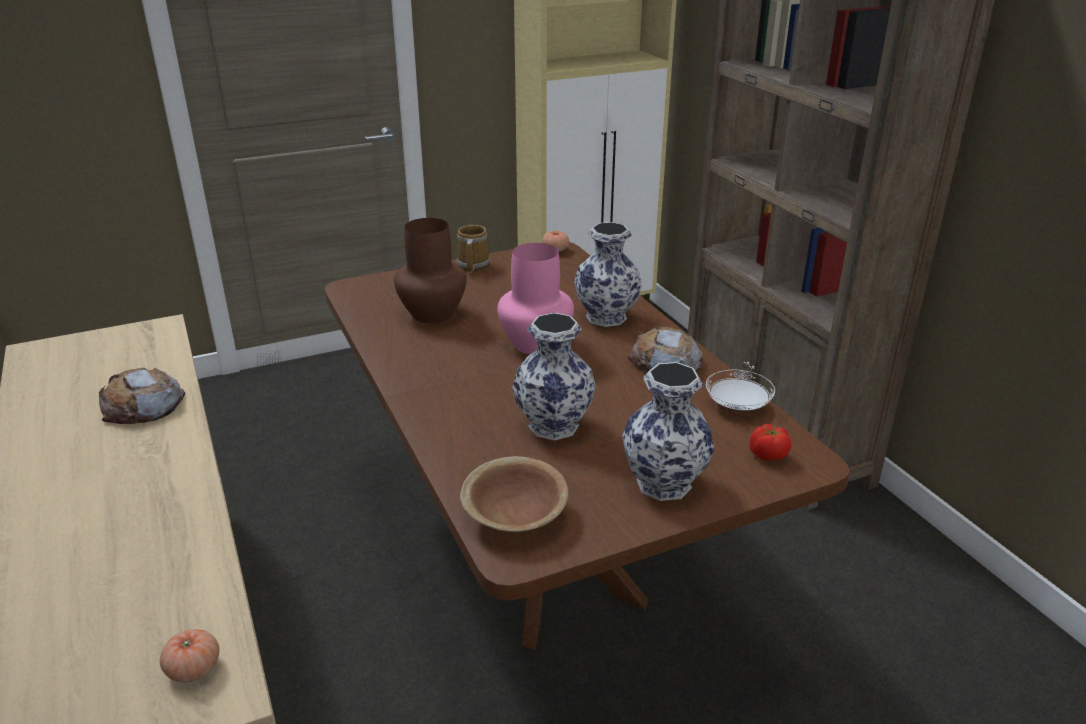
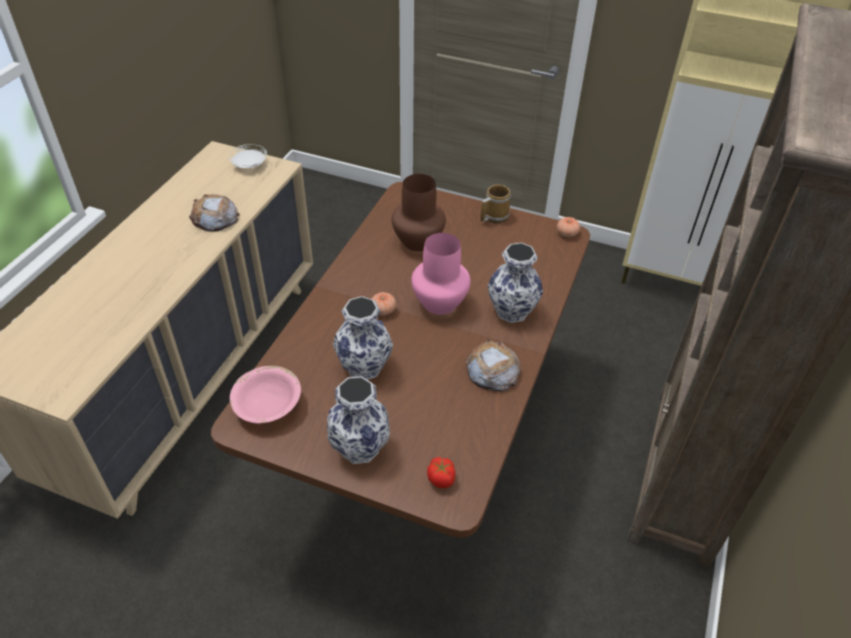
camera: 45 degrees right, 15 degrees up
(193, 669) = (70, 377): tomato -> tomato (383, 310)
(515, 516) = (268, 406): brown bowl -> pink bowl
(738, 406) = (481, 434): white plate -> white plate (249, 165)

